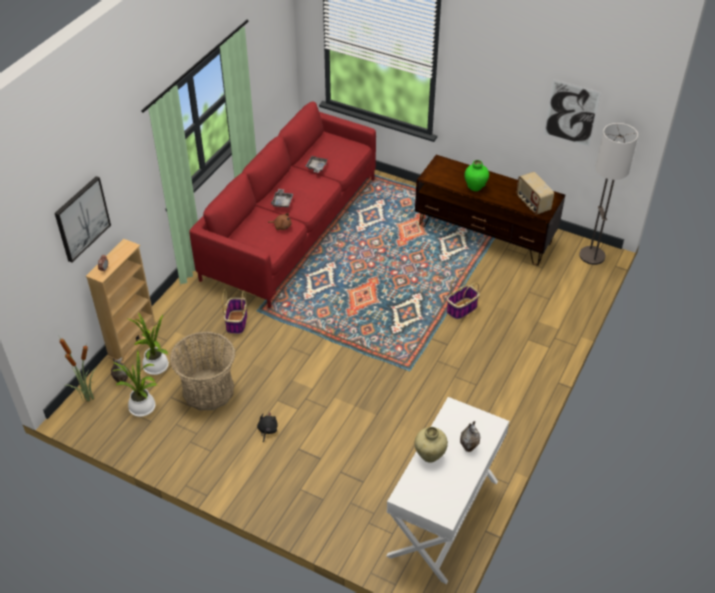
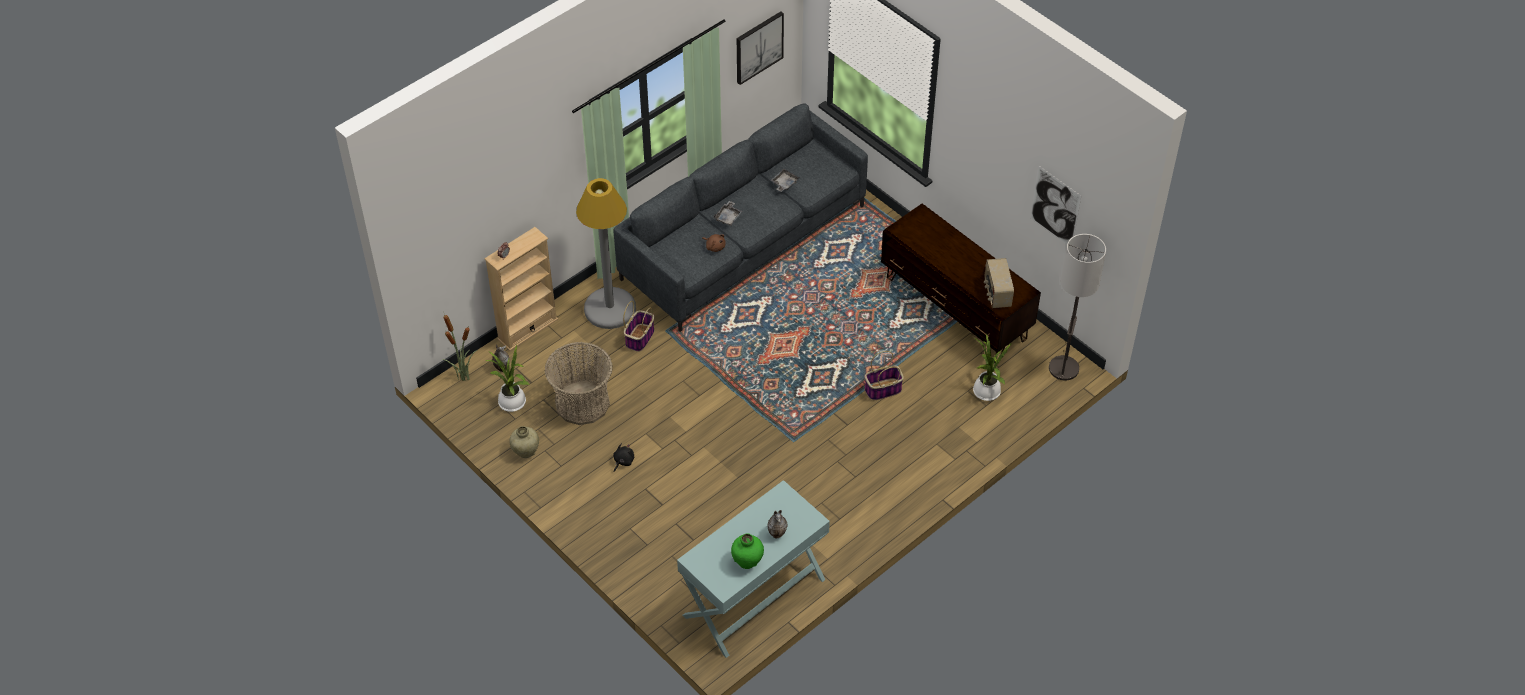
camera: 20 degrees right, 5 degrees up
(82, 218) = (489, 204): picture -> picture (758, 47)
(156, 368) = (540, 364): potted plant -> potted plant (986, 393)
(200, 306) = (610, 308): none -> grey floor lamp
(291, 228) = (744, 243): red sofa -> grey sofa
(429, 455) = (736, 530): beige vase -> beige vase (526, 452)
(444, 518) = (754, 598): white console table -> turquoise console table
(475, 187) = (944, 256): green vase -> green vase (747, 561)

